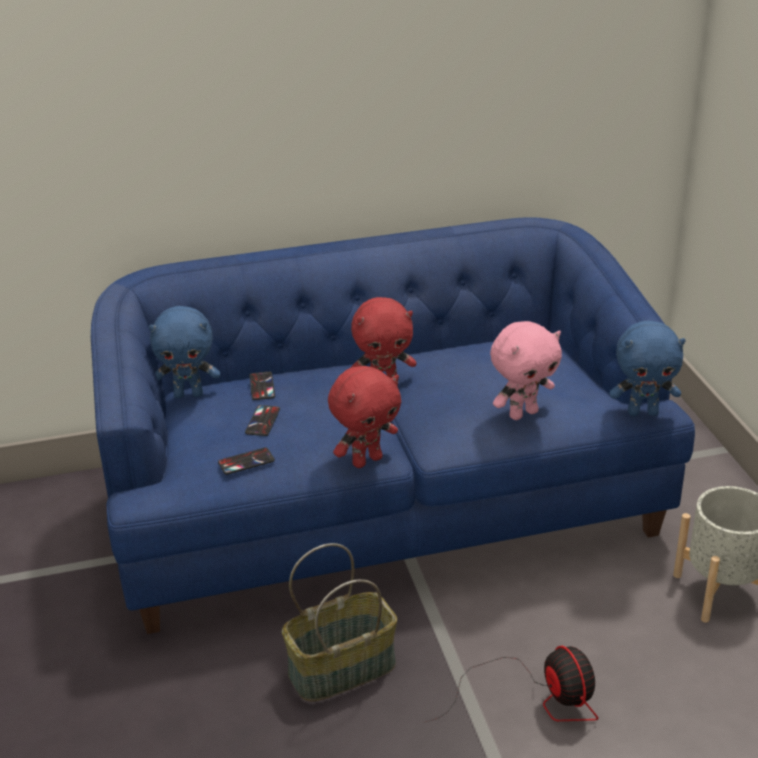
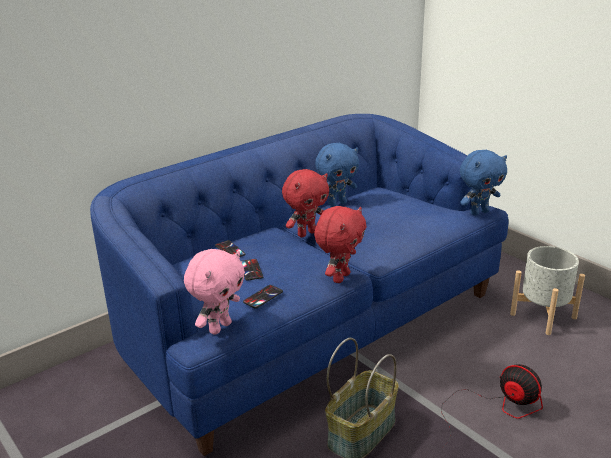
camera: 25 degrees left, 5 degrees down
(189, 394) = (175, 268): blue plush toy -> blue plush toy (337, 203)
(523, 413) = (415, 227): pink plush toy -> pink plush toy (219, 327)

